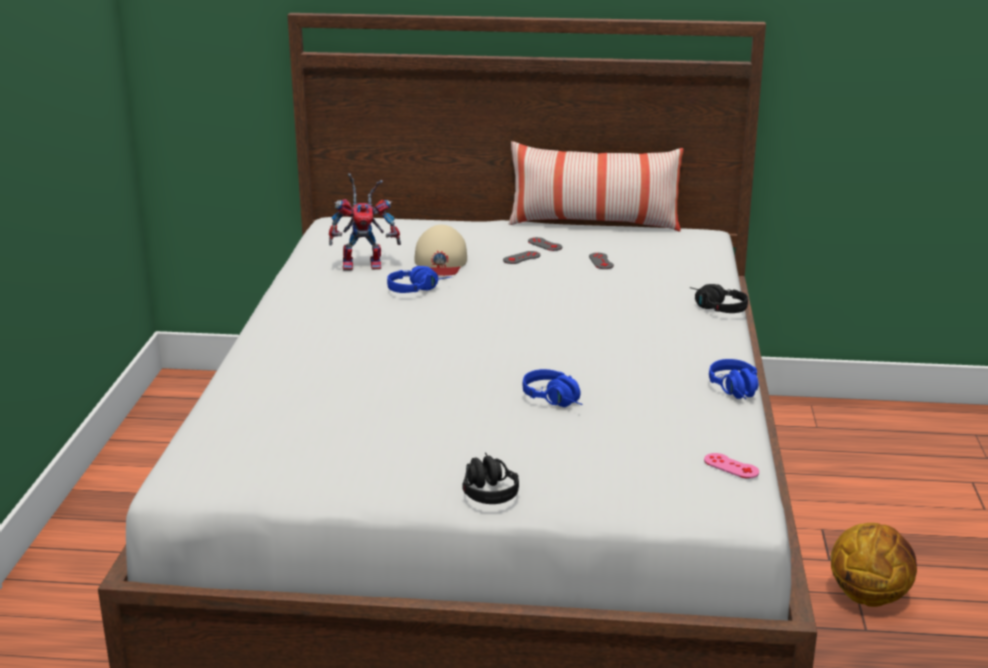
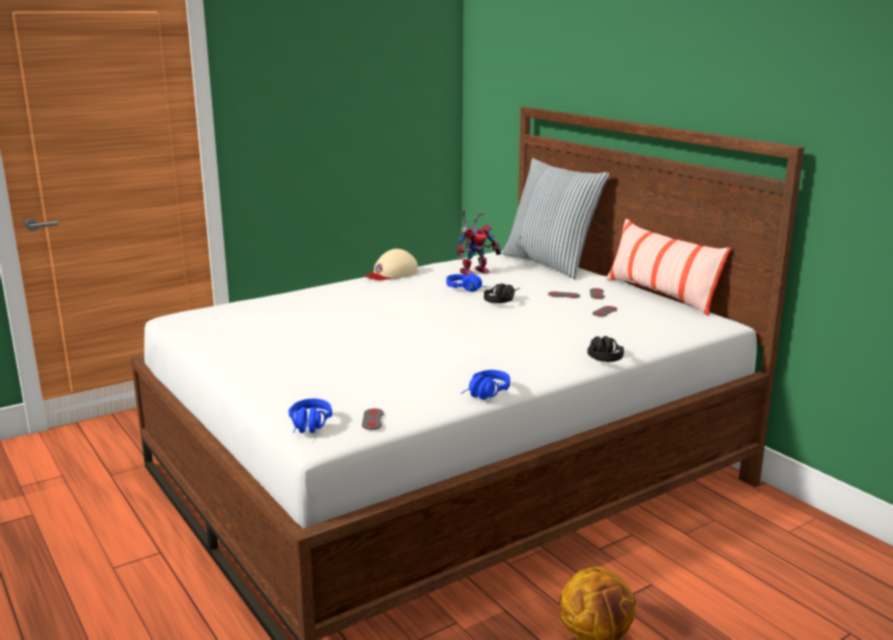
camera: 50 degrees right, 5 degrees down
(365, 264) = (475, 271): toy robot -> toy robot turned 75 degrees counterclockwise
(413, 225) = (550, 264): none -> pillow
(440, 262) = (514, 282): beige cap -> beige cap (392, 273)
(486, 488) = (251, 370): black headphones -> black headphones (502, 300)
(557, 400) = (385, 356): blue headphones -> blue headphones (309, 427)
(731, 466) = (372, 419): pink game controller -> grey game controller

